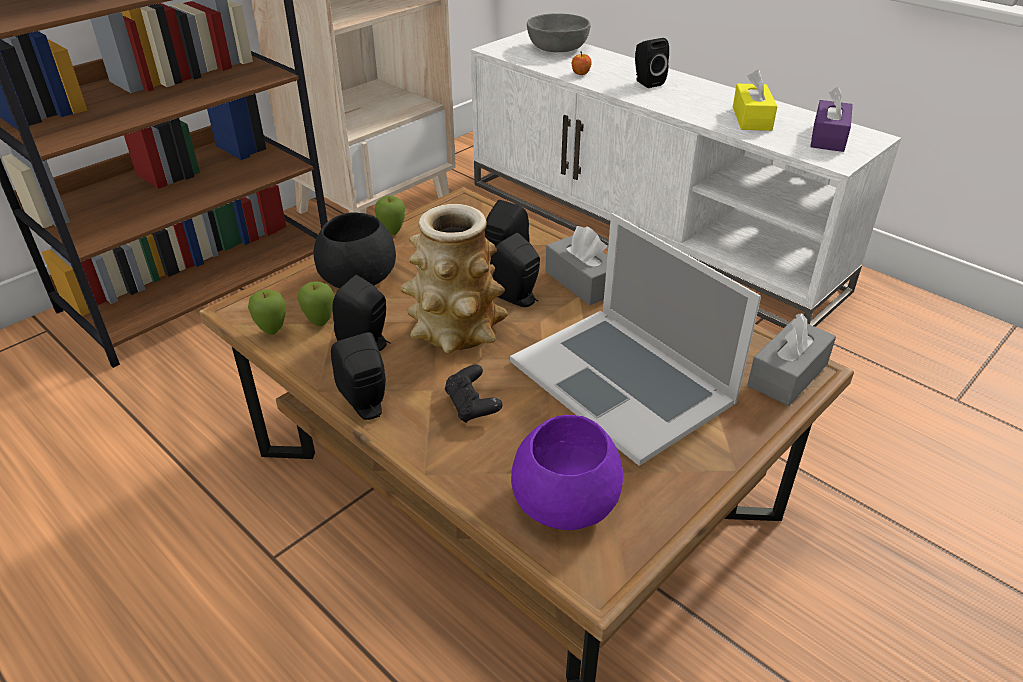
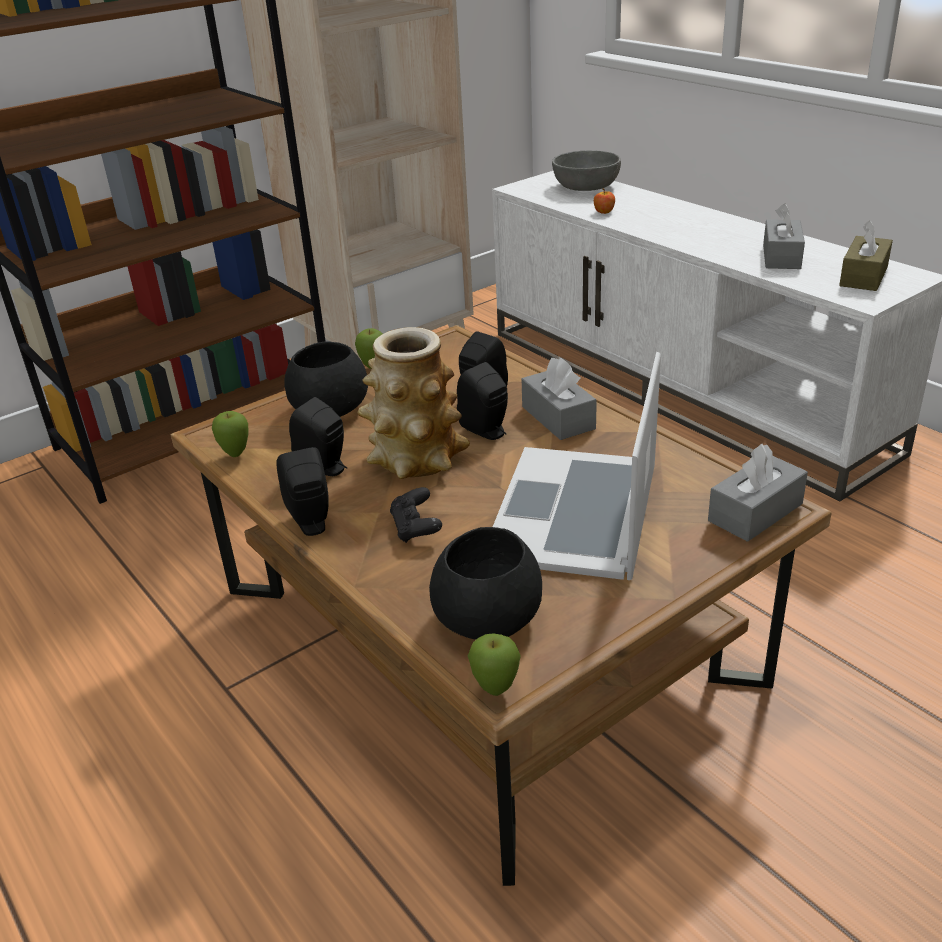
camera: 10 degrees right, 5 degrees down
(320, 322) = (284, 448): apple -> apple (495, 689)
(565, 499) = (488, 616): purple bowl -> black bowl
(622, 381) = (575, 511): laptop -> laptop turned 45 degrees clockwise
(647, 82) = (674, 220): black speaker -> none
(751, 118) = (781, 257): yellow tissue box -> grey tissue box
(828, 137) = (863, 276): purple tissue box -> brown tissue box

